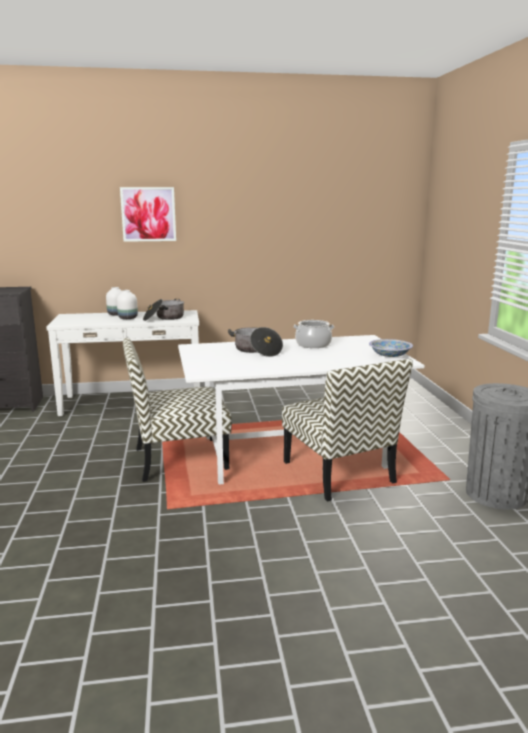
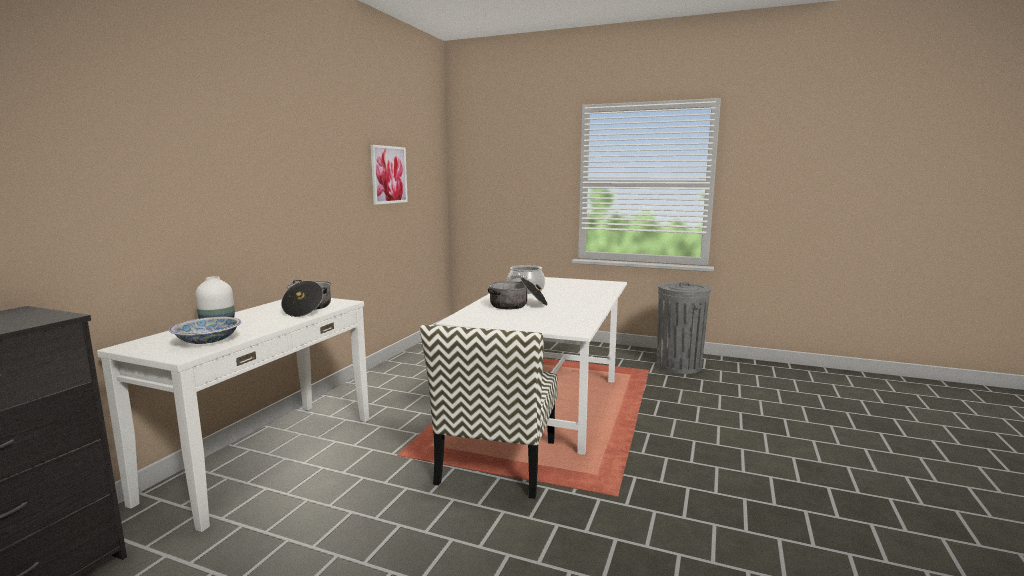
camera: 60 degrees left, 5 degrees down
(127, 318) = (260, 321): white vase -> none
(148, 214) = (228, 157): picture -> picture (388, 175)
(339, 473) = (607, 399): chair -> none
(390, 355) = (591, 282): bowl -> bowl (208, 341)

